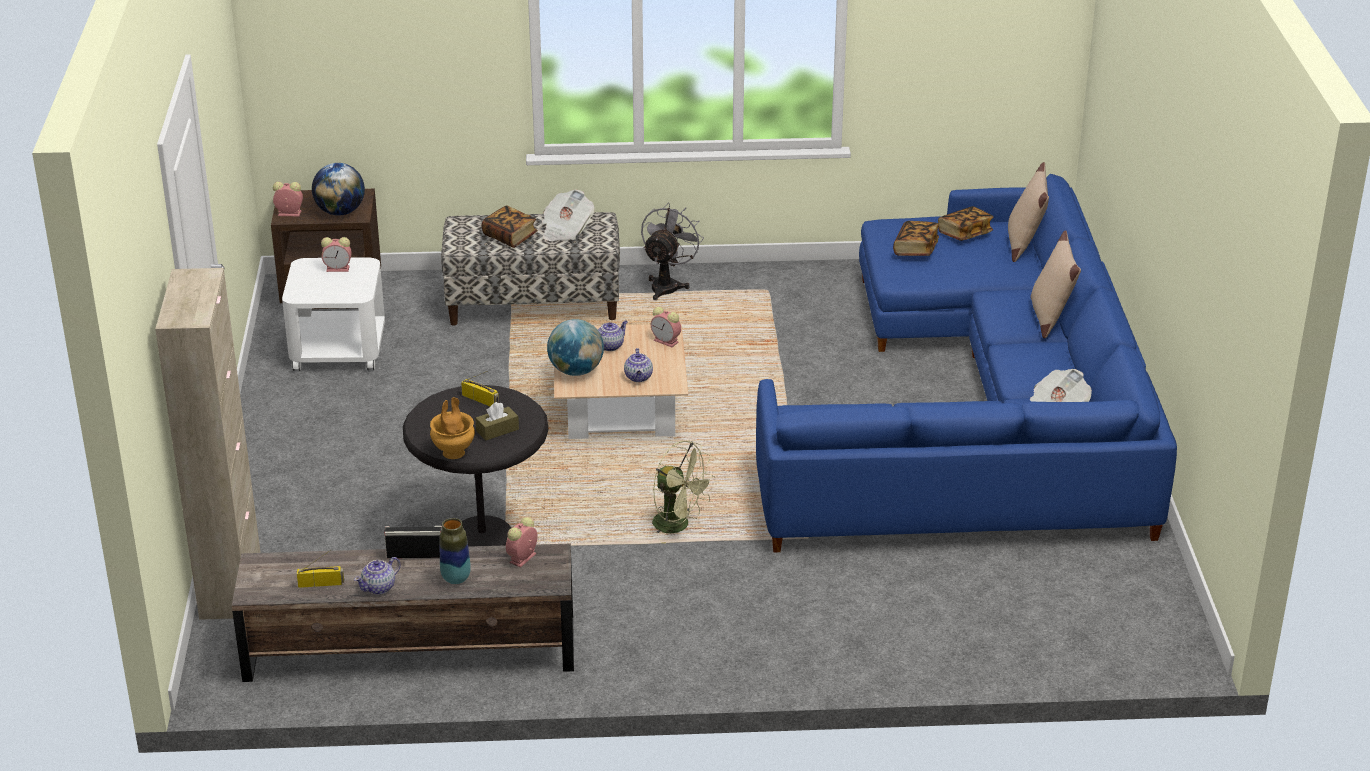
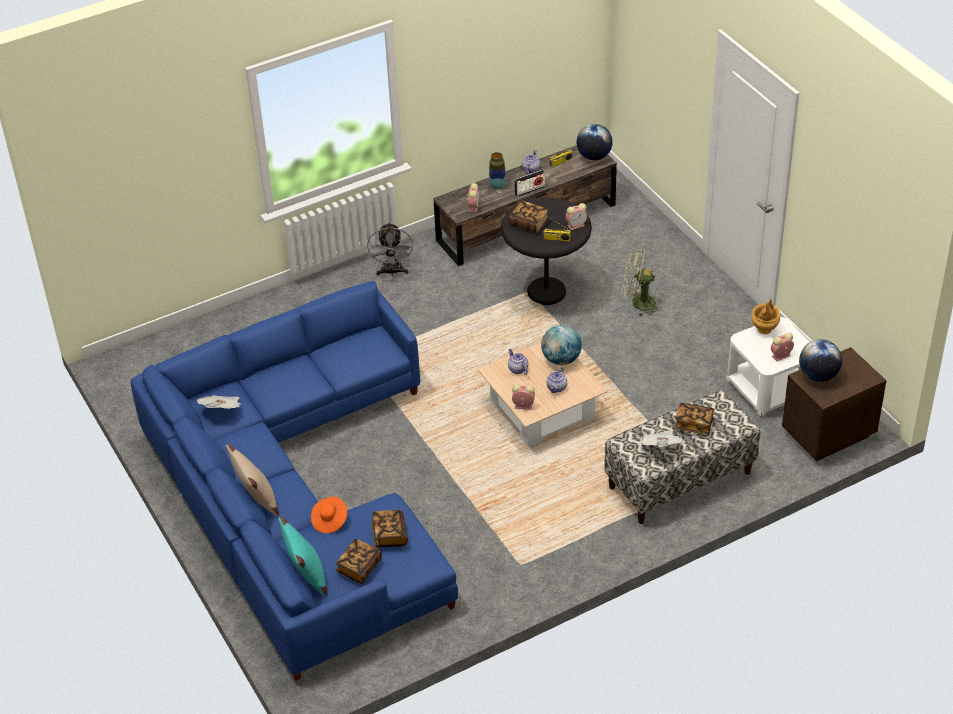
camera: 155 degrees right, 10 degrees up
(230, 585) = (651, 221): beige cabinet -> none
(262, 574) = (594, 156): none -> globe
(288, 213) = (851, 360): alarm clock -> alarm clock (576, 225)
(454, 452) = (540, 203): brown vase -> brown vase (764, 329)
(497, 430) = (529, 223): brown tissue box -> book
(667, 285) = (599, 540): grey fan -> grey fan (392, 272)
(678, 526) = (442, 339): green fan -> green fan (638, 303)
(975, 277) = (329, 521): none -> orange hat
(1024, 244) = (307, 577): beige pillow -> turquoise pillow

